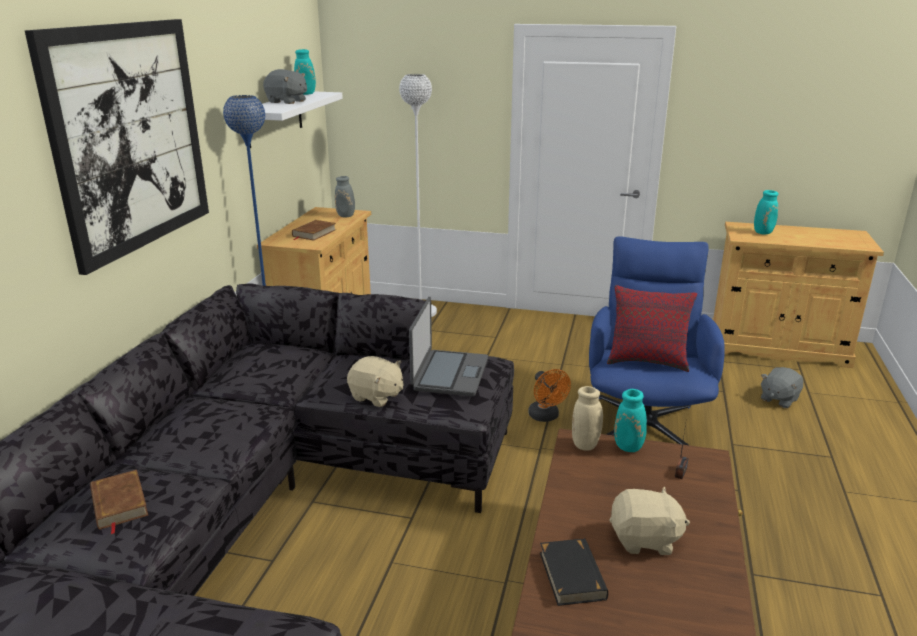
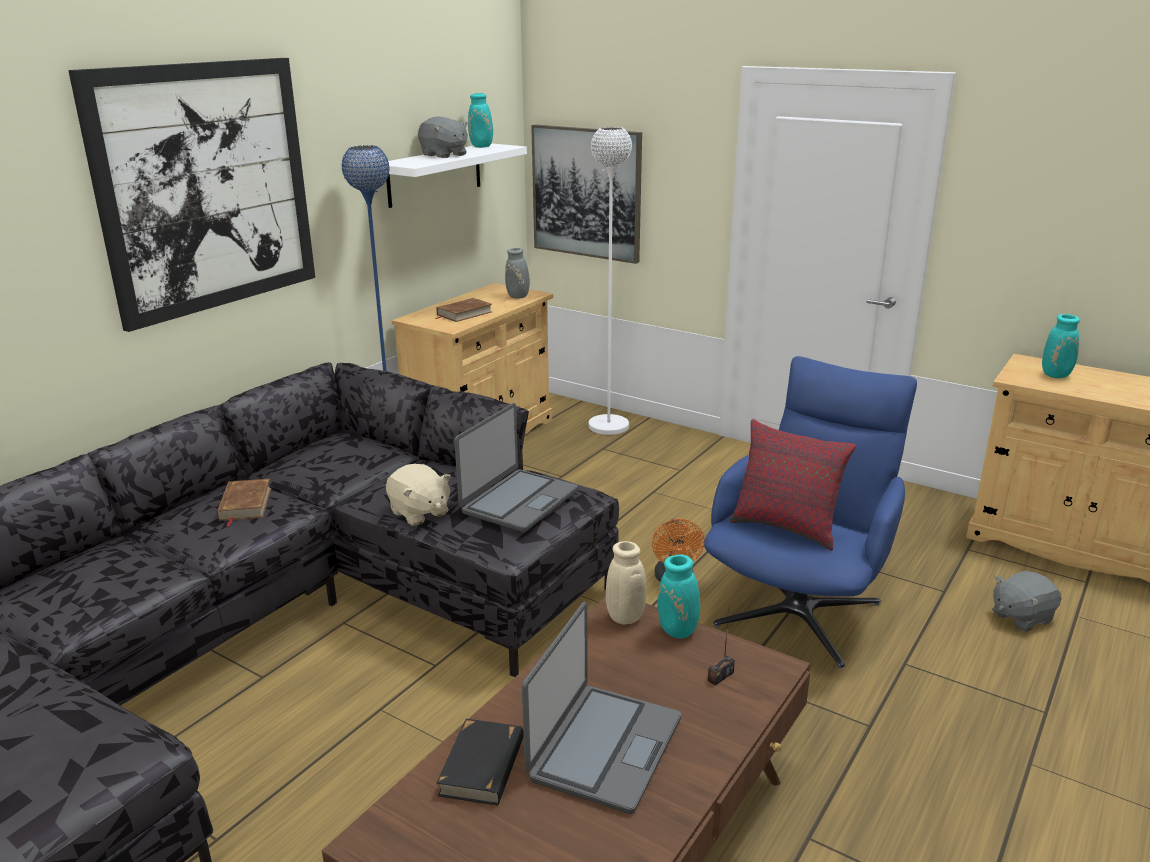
camera: 20 degrees right, 0 degrees up
(119, 504) = (84, 577): brown book -> brown book (245, 504)
(384, 128) = (586, 192): none -> picture
(645, 540) = (604, 748): beige plush toy -> laptop

